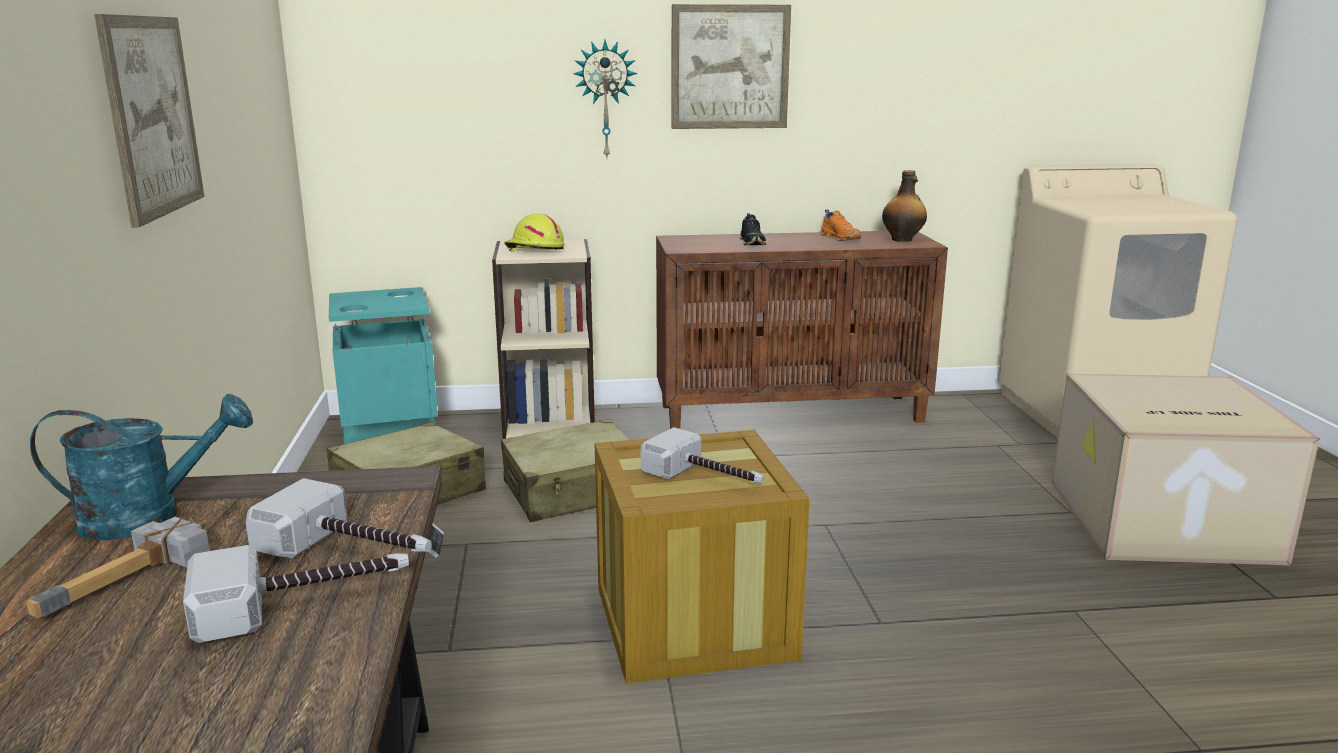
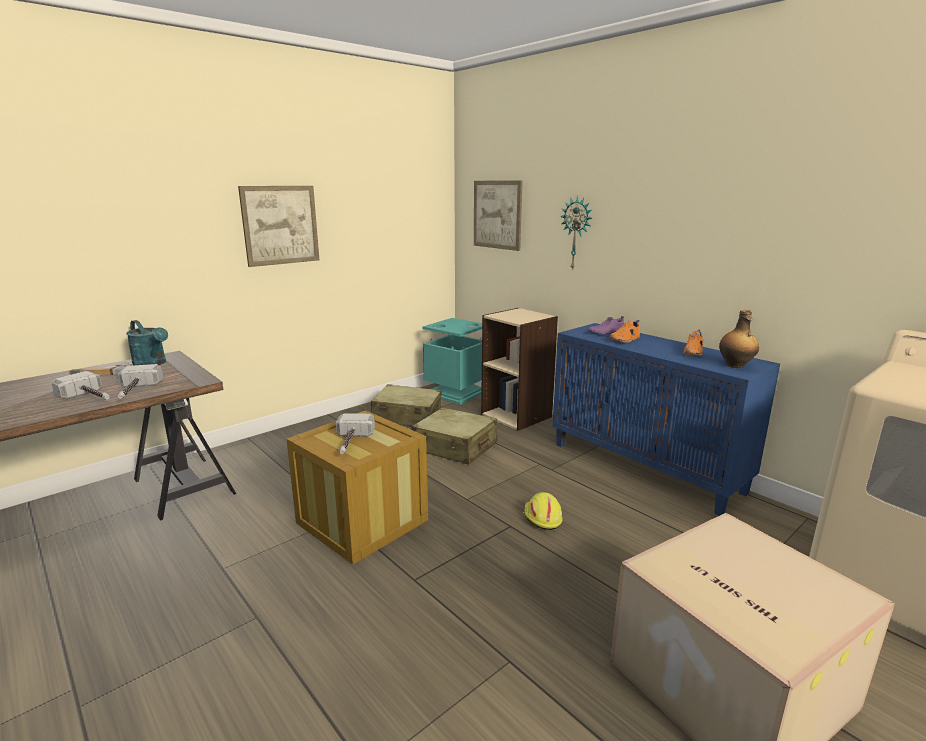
camera: 55 degrees right, 0 degrees up
(534, 249) = (516, 315): yellow hard hat -> yellow hard hat (541, 517)
(707, 241) = (606, 332): none -> purple shoe
(730, 67) = (649, 217): picture -> picture (497, 214)
(753, 243) = (625, 340): black shoe -> orange shoe
(792, 413) = (646, 467): brown cabinet -> blue cabinet

